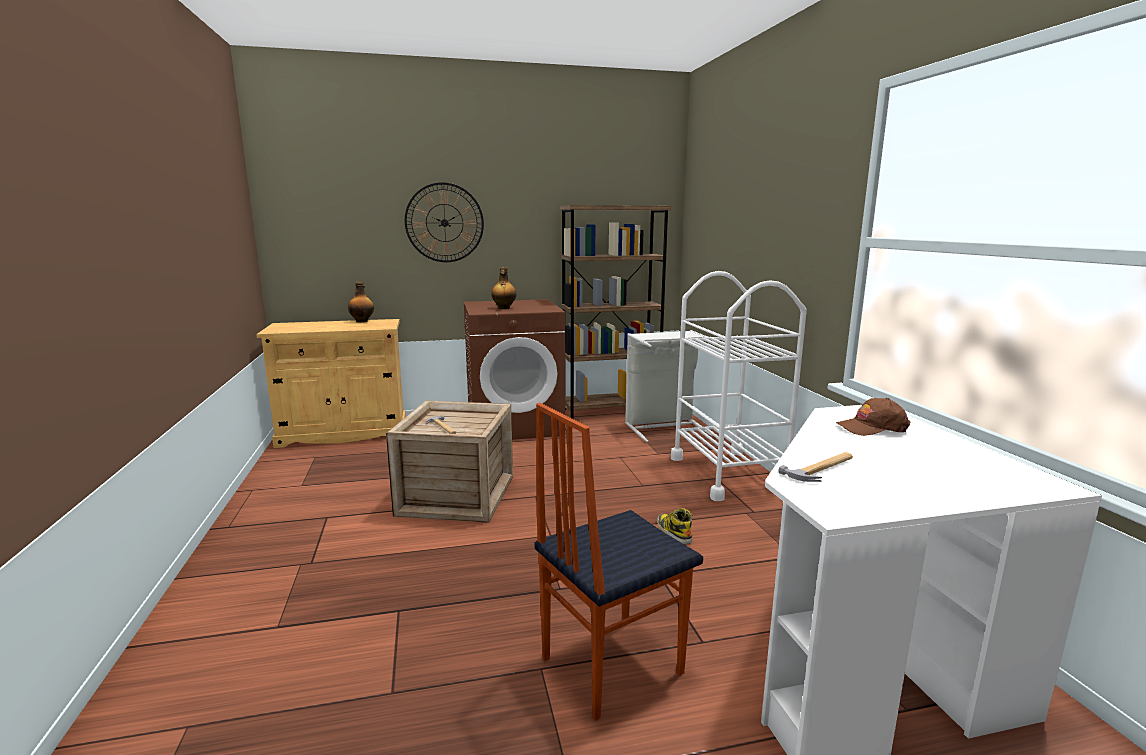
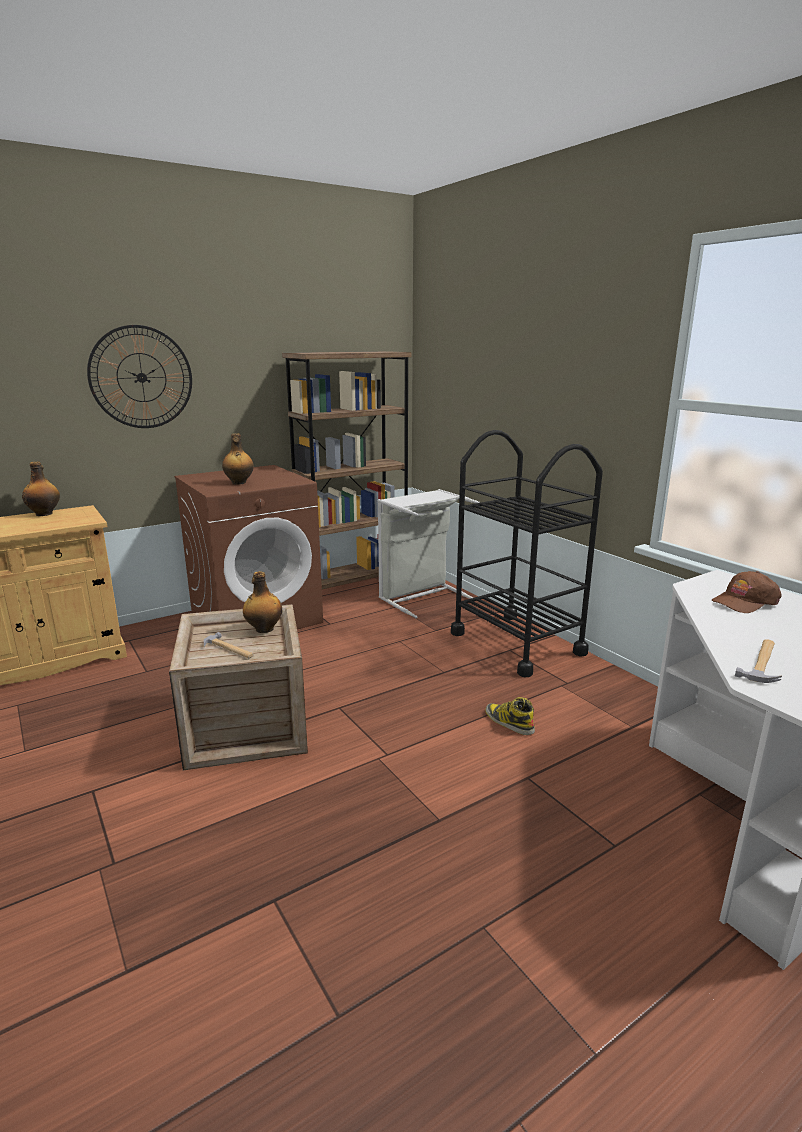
camera: 20 degrees left, 5 degrees up
(479, 418) = (263, 629): none -> bottle
(609, 665) = (548, 900): chair -> none
(727, 474) = (517, 643): white cart -> black cart

